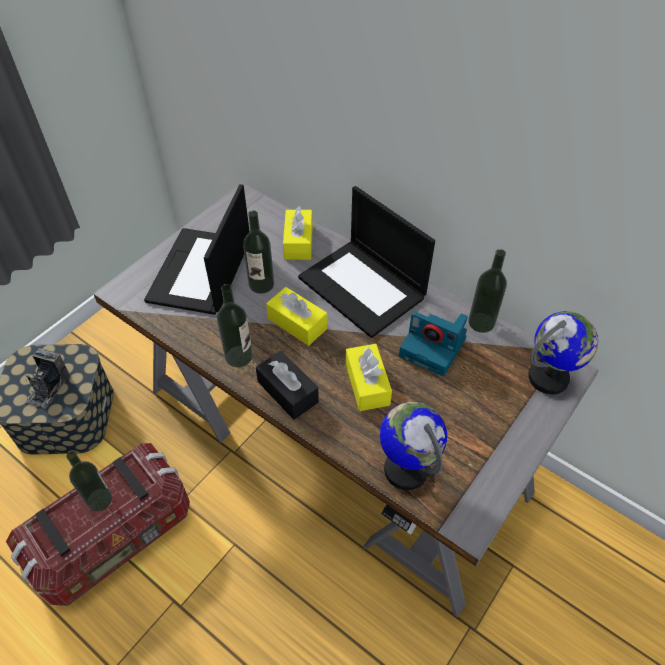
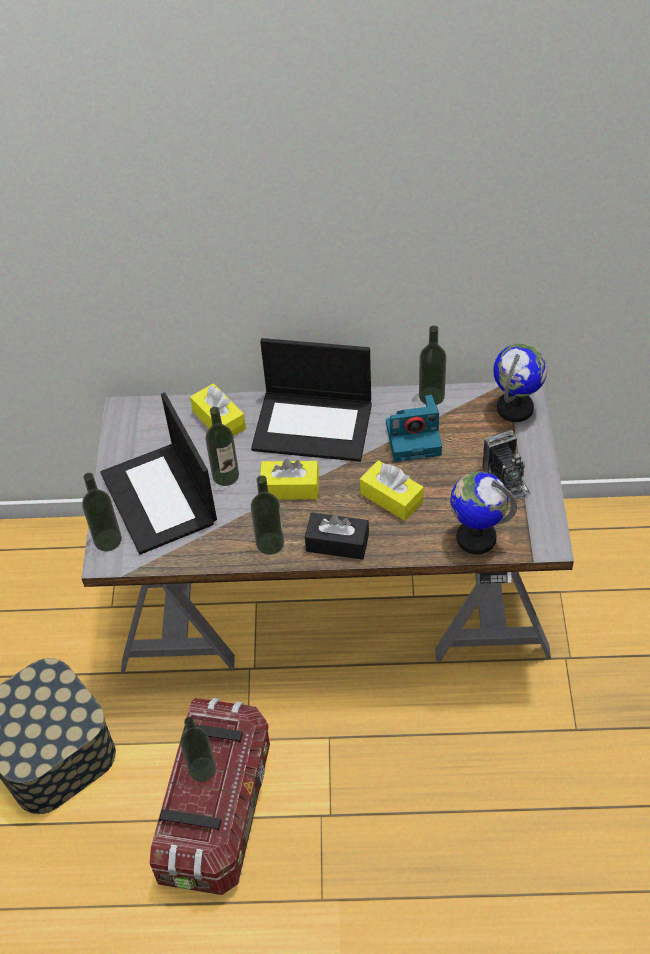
camera: 35 degrees left, 0 degrees up
(48, 388) = (45, 721): camera -> camera (506, 480)
(137, 278) = (108, 540): none -> bottle

